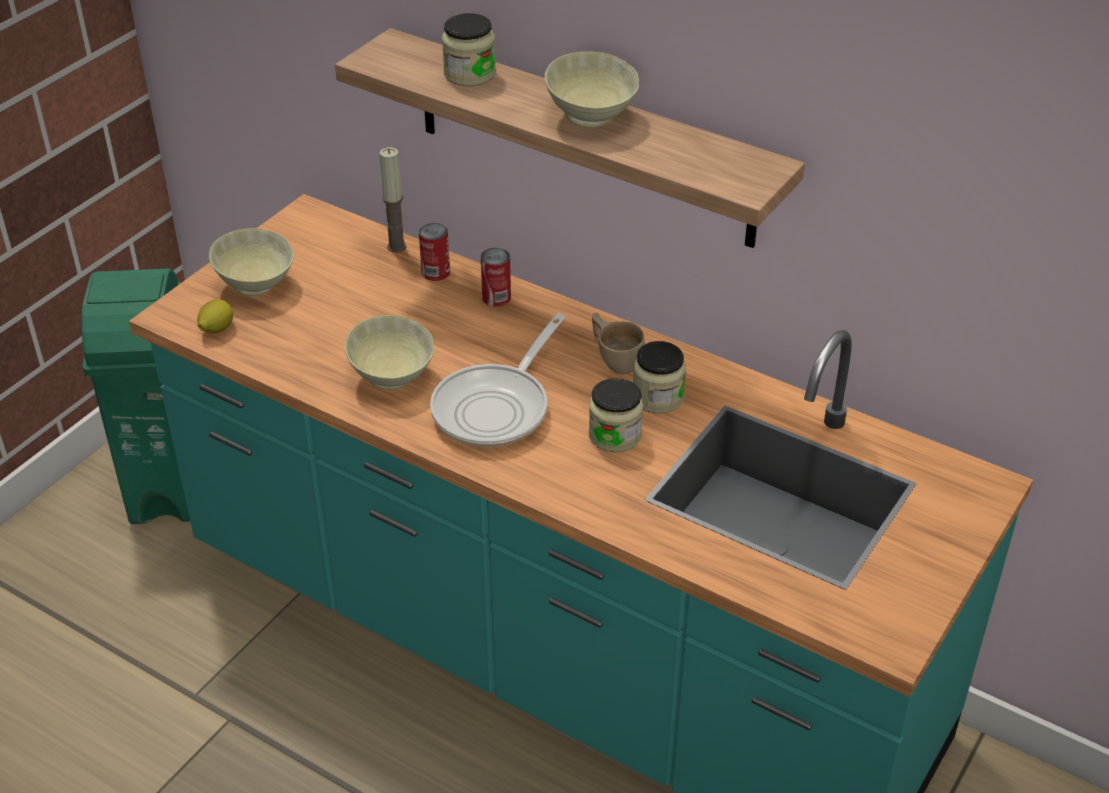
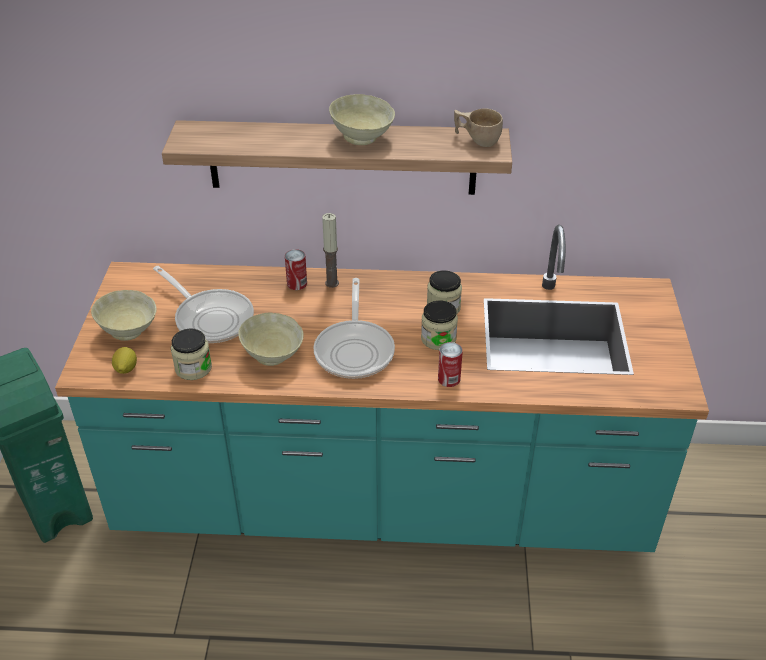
camera: 30 degrees left, 0 degrees up
(359, 303) = (211, 318): none -> frying pan
(396, 247) = (205, 274): candle -> candle (332, 283)
(435, 272) = (244, 281): can -> can (449, 379)
(469, 74) = (259, 134): jar -> jar (193, 368)
(615, 358) = (399, 294): beige cup -> beige cup (476, 139)

